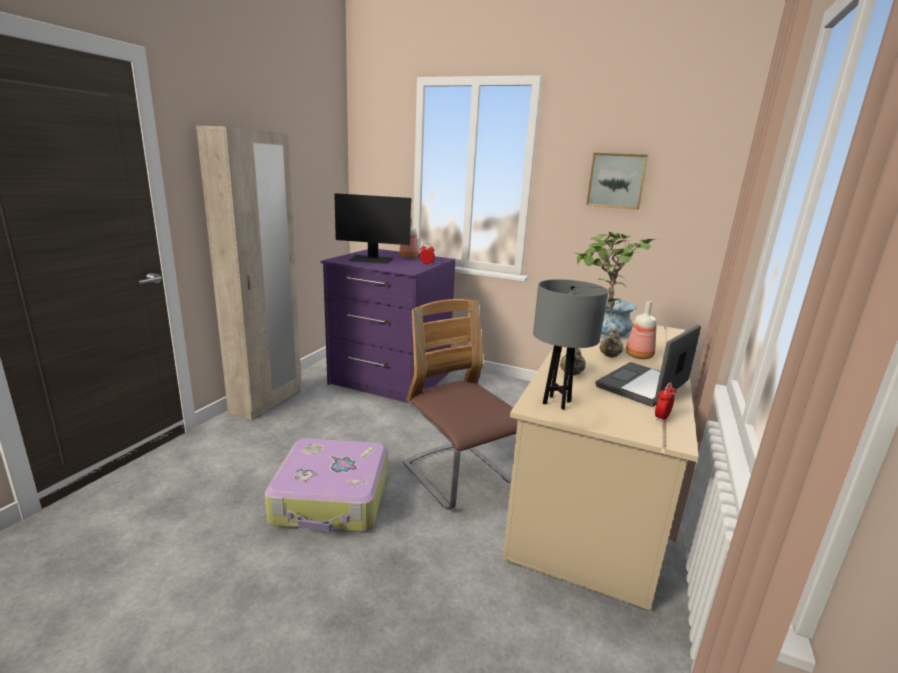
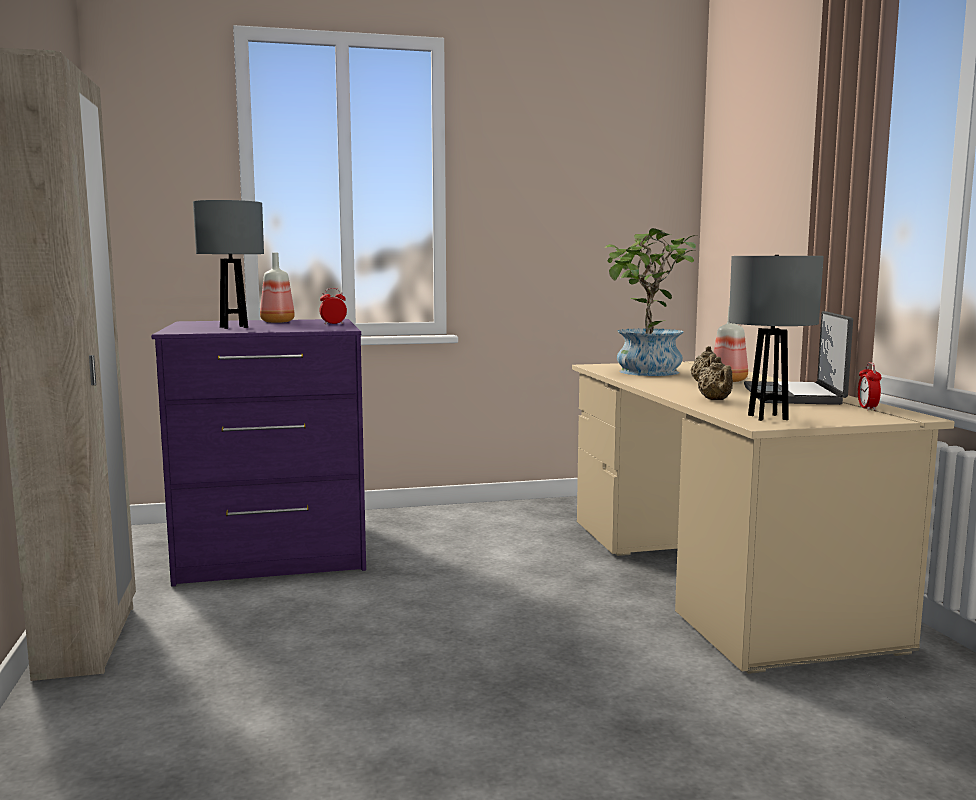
camera: 35 degrees left, 10 degrees down
(332, 498) = (437, 708): suitcase -> none
(371, 259) = (233, 327): monitor -> grey table lamp
(459, 476) = (559, 620): chair -> none
(616, 181) = (563, 184): picture -> none

